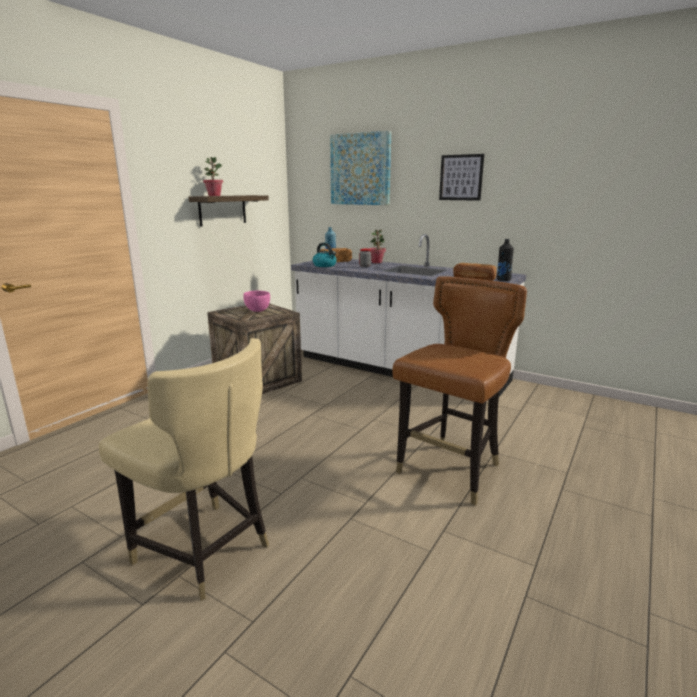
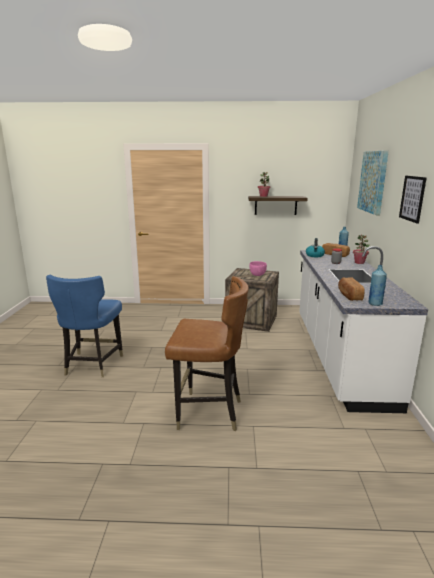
camera: 60 degrees right, 0 degrees up
(204, 550) = (92, 364): beige chair -> blue chair
(503, 280) = (375, 304): black bottle -> blue bottle

